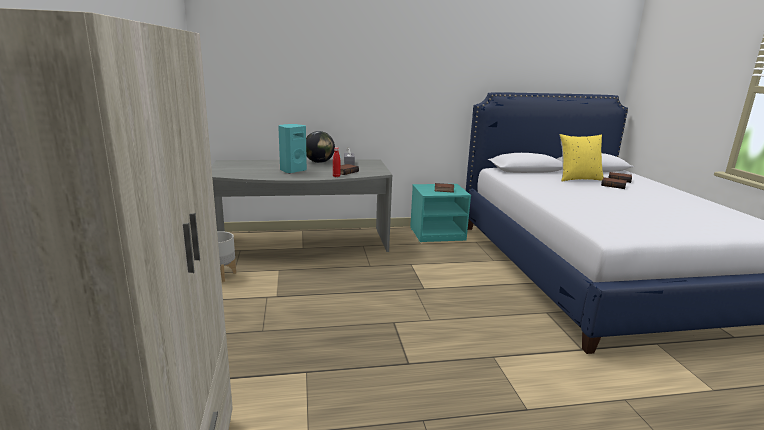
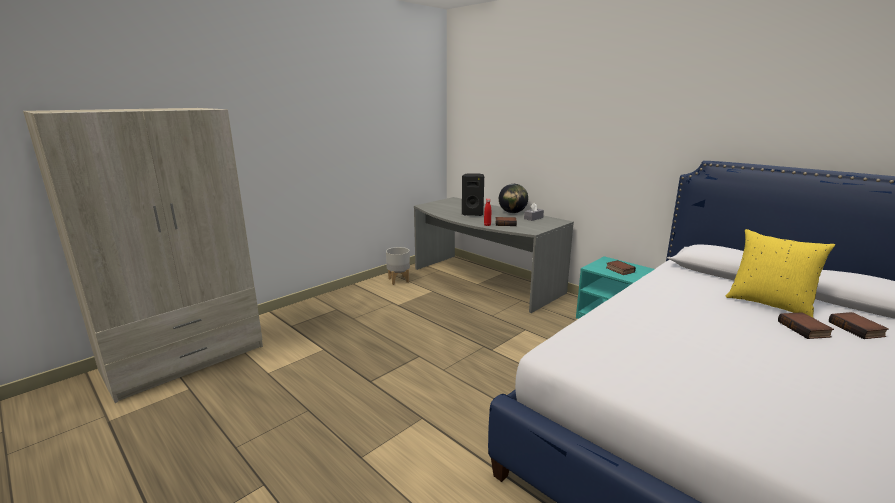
camera: 55 degrees right, 0 degrees up
(292, 170) = (473, 214): turquoise speaker -> black speaker

